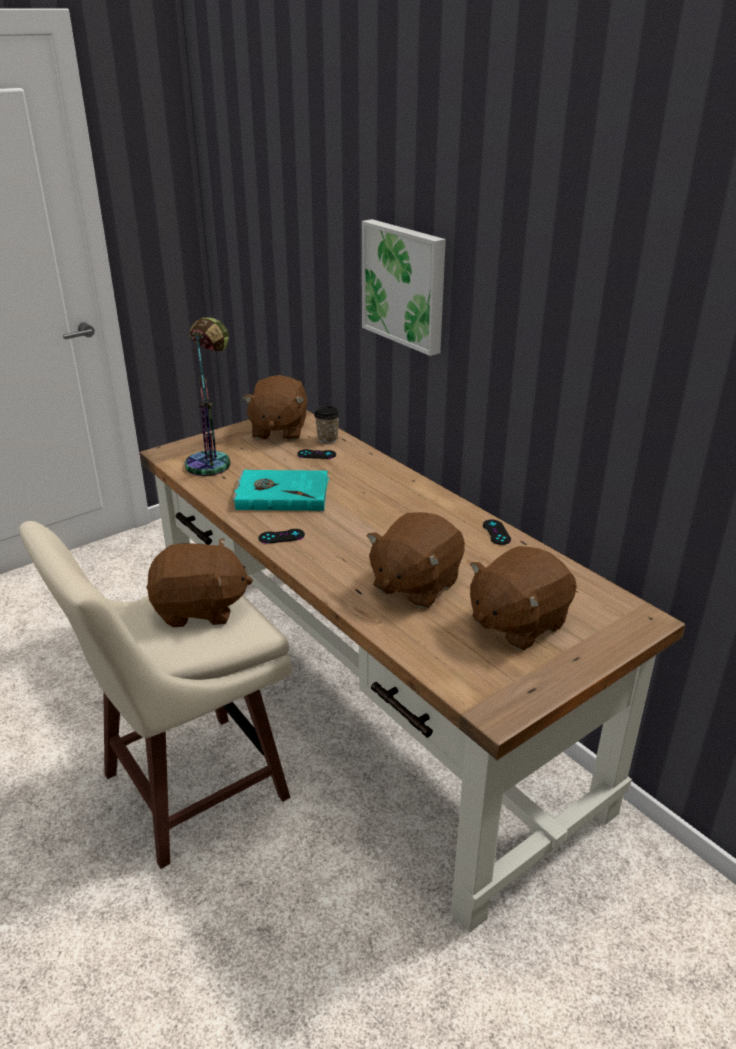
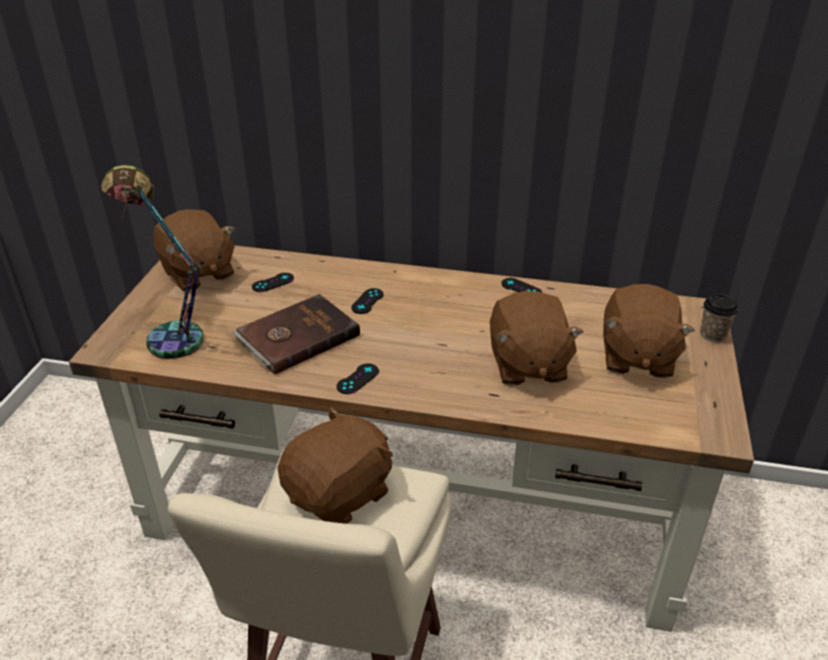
camera: 40 degrees left, 5 degrees up
(282, 493) = (296, 337): turquoise book -> brown book
(327, 439) = (261, 263): cup -> cup (713, 335)
(362, 492) = (367, 301): none -> black game controller
(405, 285) = (344, 70): picture -> none

